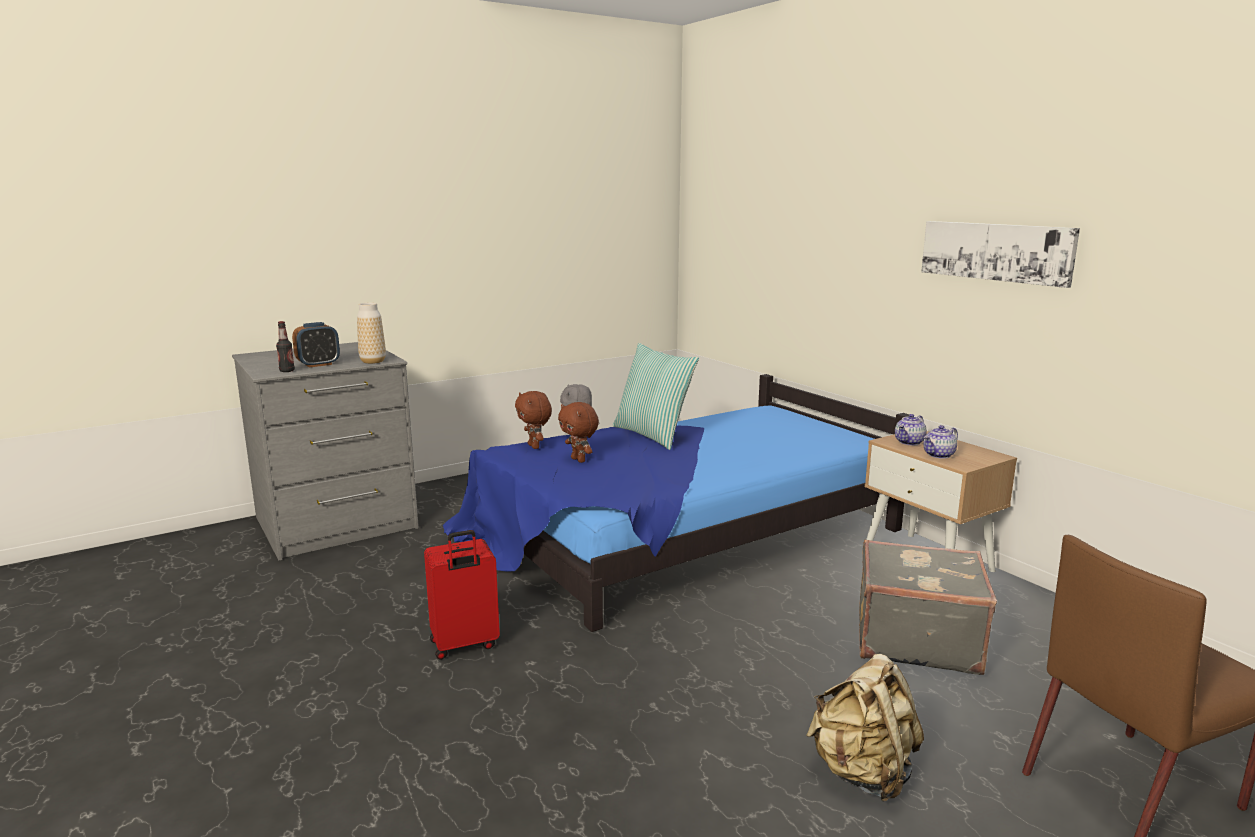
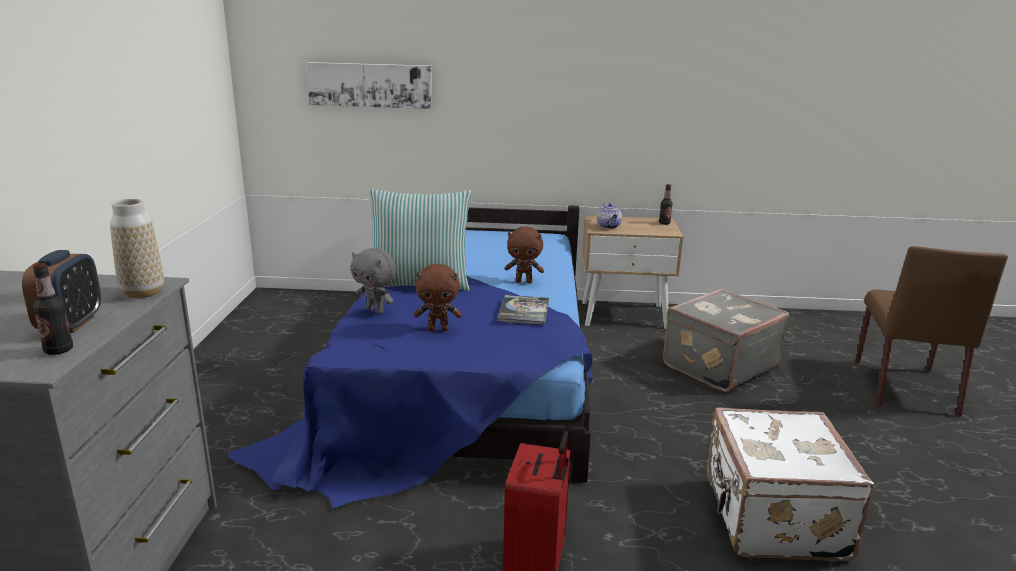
camera: 55 degrees left, 5 degrees up
(535, 446) = (365, 334): brown plush toy -> brown plush toy (524, 281)
(654, 739) = (771, 518): none -> white suitcase
(660, 472) = (524, 311): none -> book
(862, 773) = (854, 453): beige backpack -> none
(939, 455) = (644, 230): teapot -> none
(986, 458) = (664, 223): none -> bottle
(996, 251) = (644, 63): picture -> picture (370, 85)

